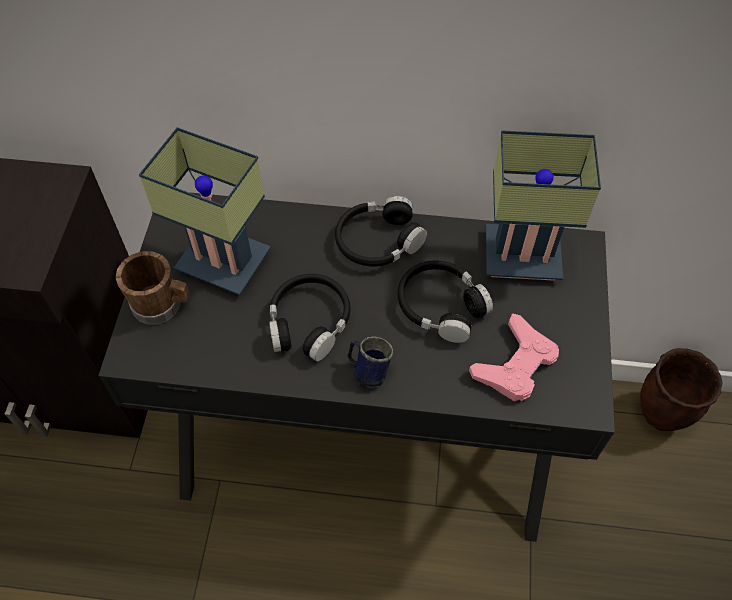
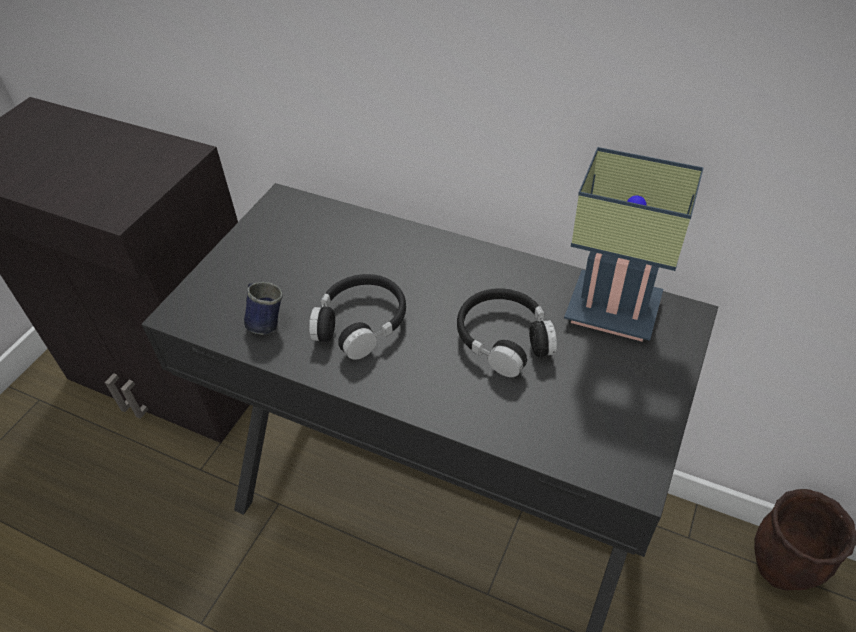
camera: 20 degrees right, 10 degrees down
(162, 305) = (228, 277): brown mug -> none
(229, 261) = (308, 253): table lamp -> none
(368, 370) = (401, 381): blue mug -> blue mug (264, 321)
(378, 241) = (463, 265): black headphones -> none
(515, 364) = (565, 414): pink game controller -> none

